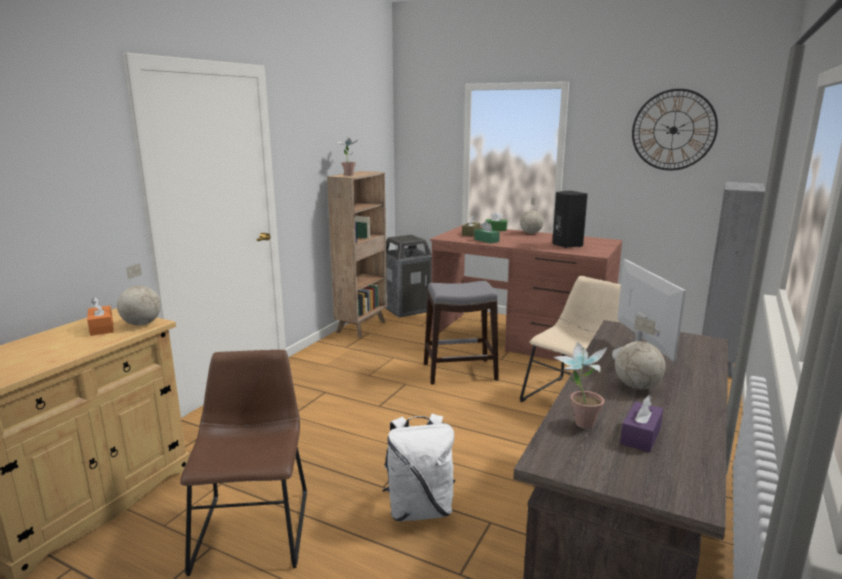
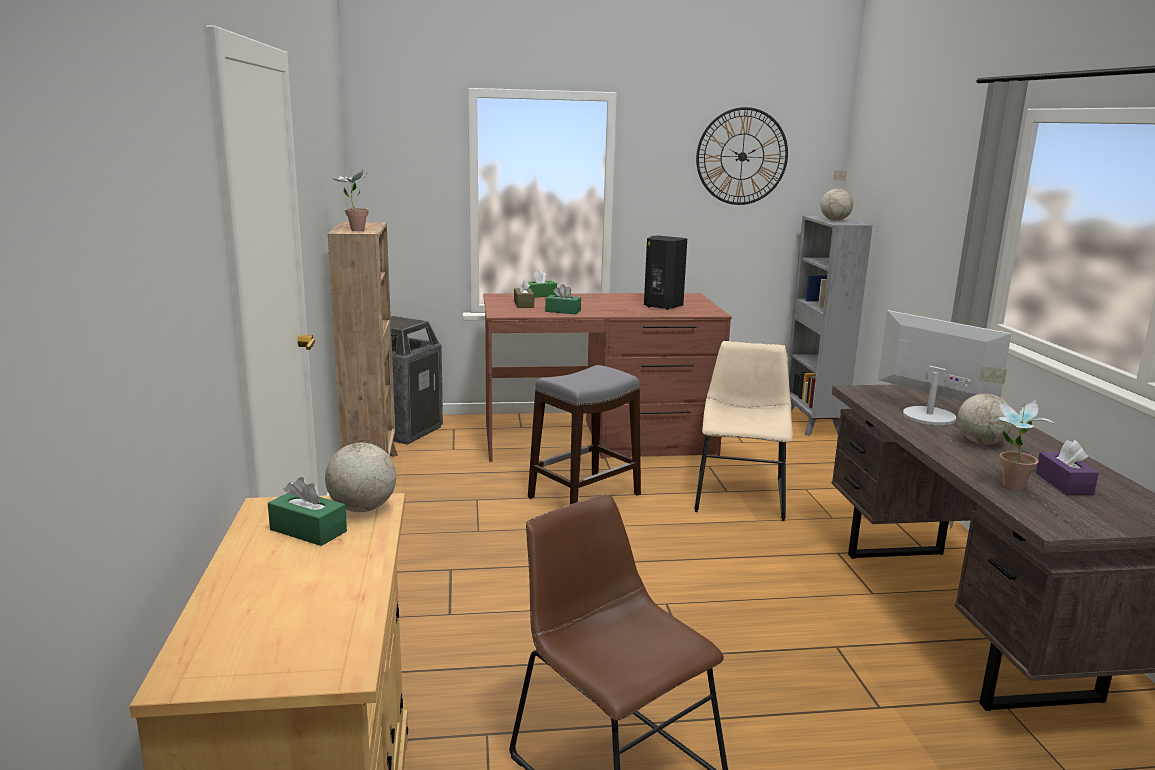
camera: 35 degrees left, 0 degrees up
(101, 328) = (308, 530): orange tissue box -> green tissue box
(419, 509) = (758, 662): white backpack -> none
(531, 233) = (592, 296): globe -> globe (834, 220)

